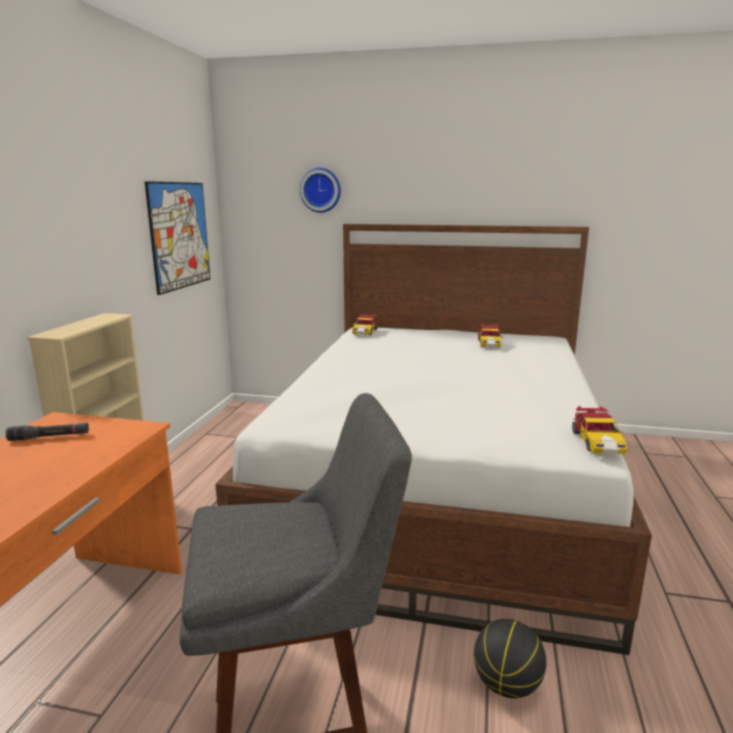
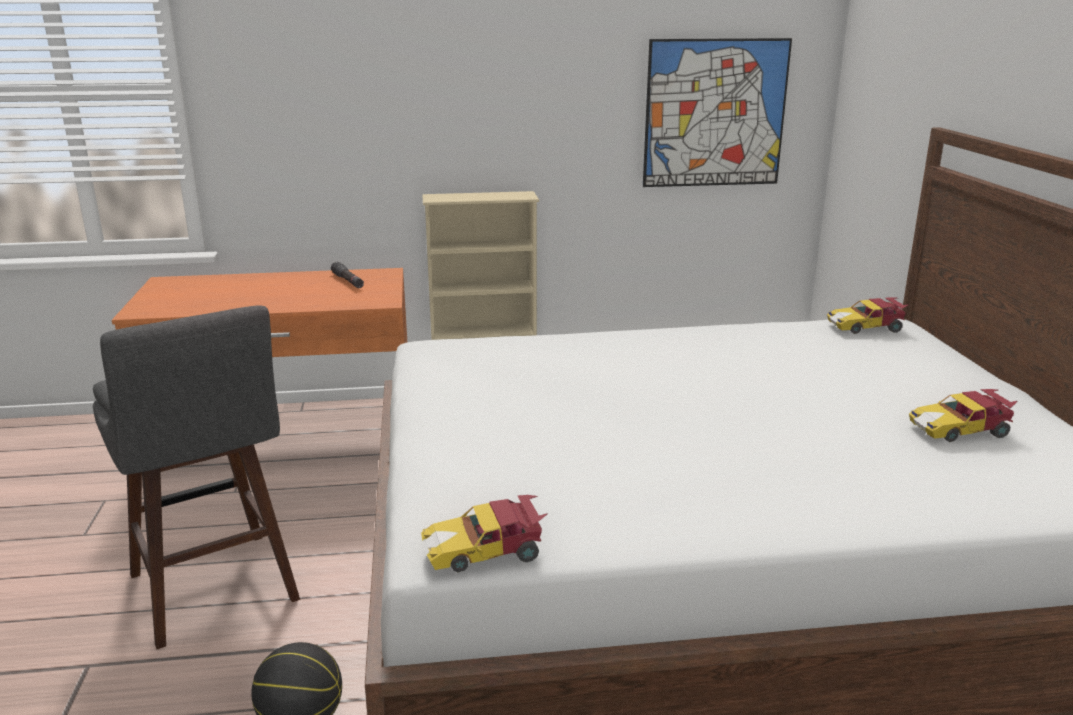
camera: 70 degrees right, 5 degrees up
(321, 190) = (934, 60): wall clock -> none

